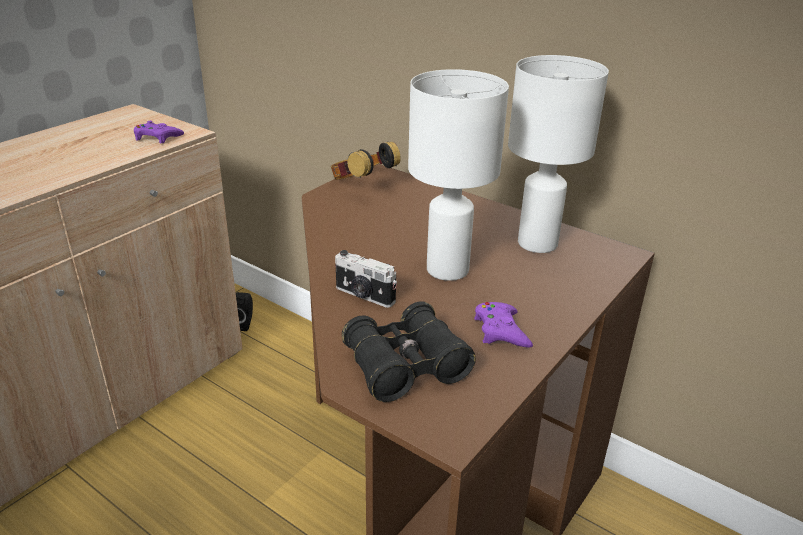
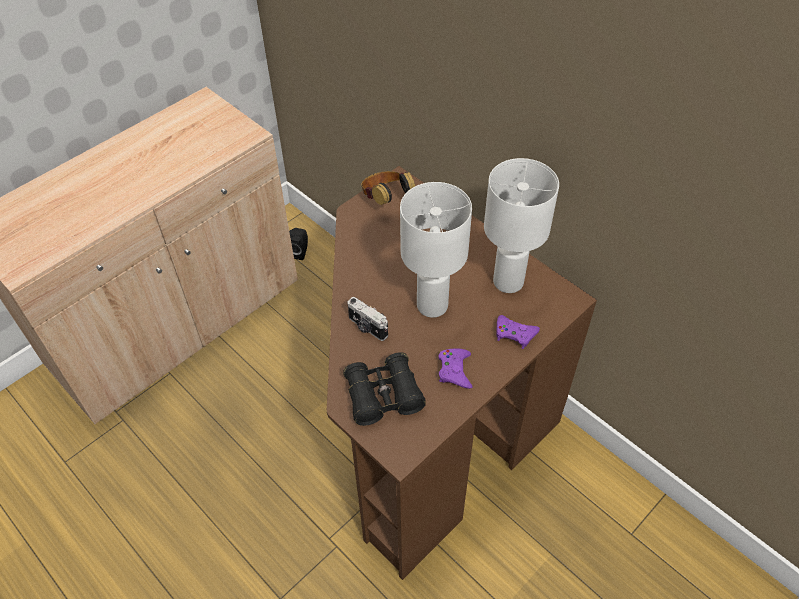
camera: 10 degrees right, 20 degrees up
(157, 137) = (226, 140): purple game controller -> purple game controller (514, 334)

